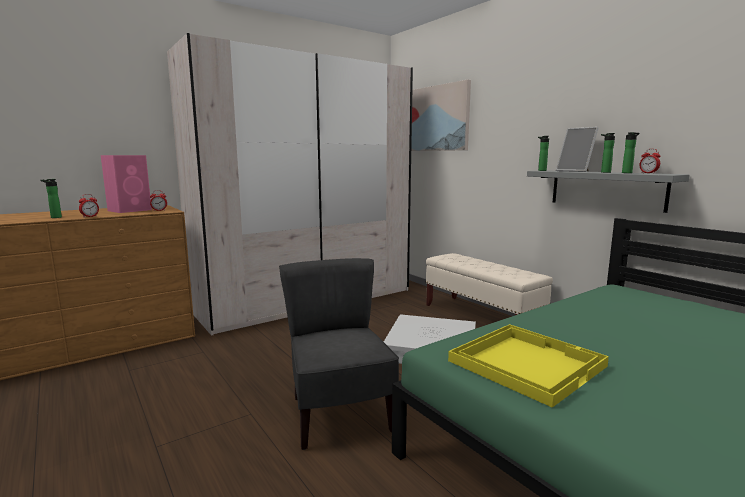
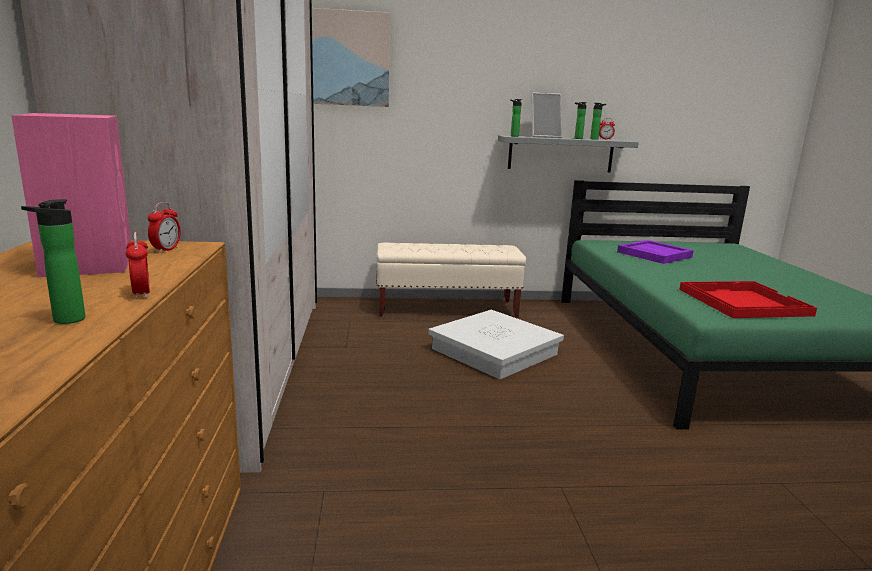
camera: 60 degrees left, 5 degrees up
(339, 414) = (597, 434): grey chair -> none
(526, 363) = (741, 302): yellow tray -> red tray
(637, 312) = (653, 254): none -> purple tray

